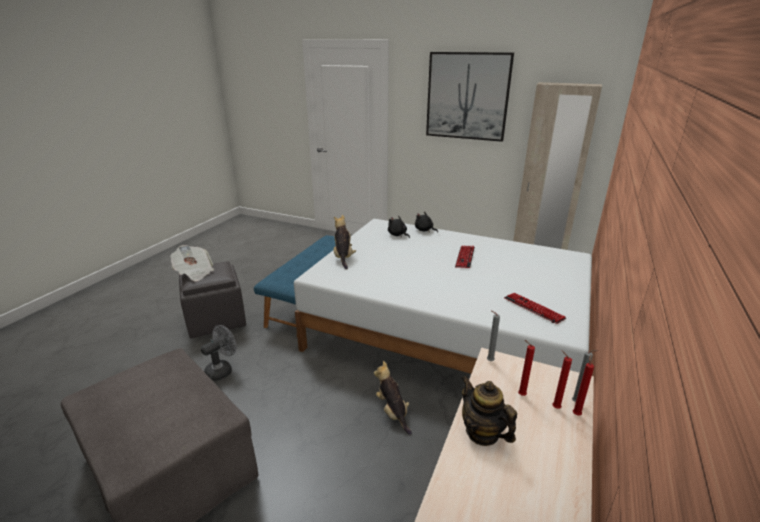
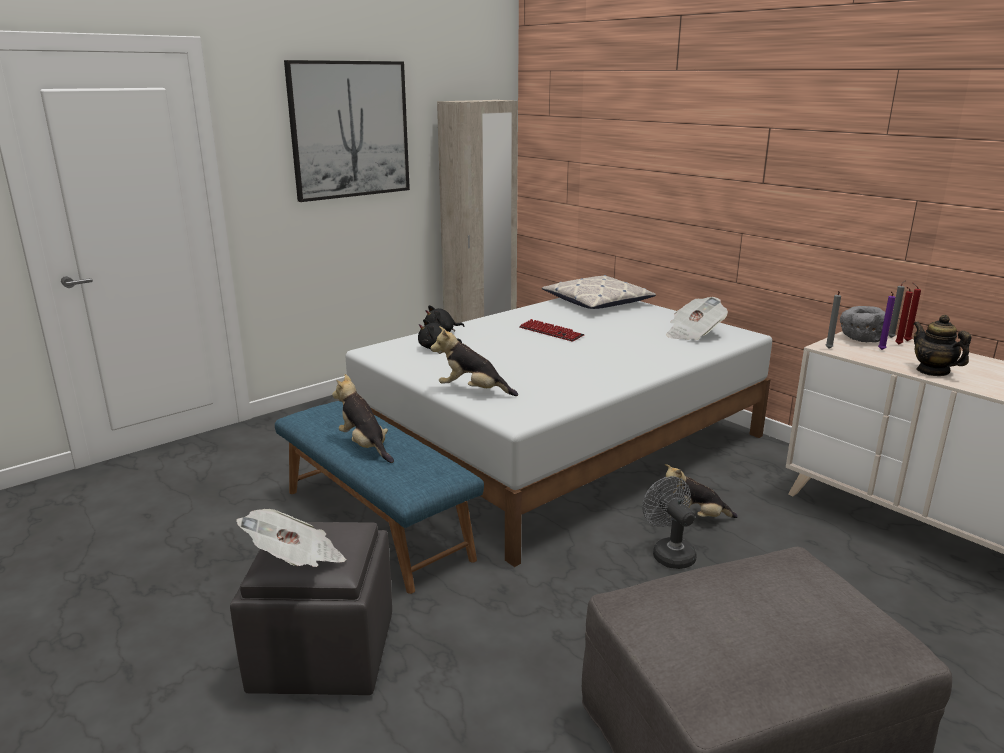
camera: 65 degrees left, 5 degrees down
(222, 370) = (511, 660): grey fan -> grey fan (669, 553)
(305, 258) = (365, 446): none -> plush toy
(482, 433) = (933, 371): teapot -> teapot turned 75 degrees clockwise
(520, 395) = (881, 350): red candle -> purple candle
(533, 309) = (693, 334): keyboard -> newspaper
(543, 380) = (860, 339): none -> grey bowl
(555, 260) = (597, 302): none -> pillow

